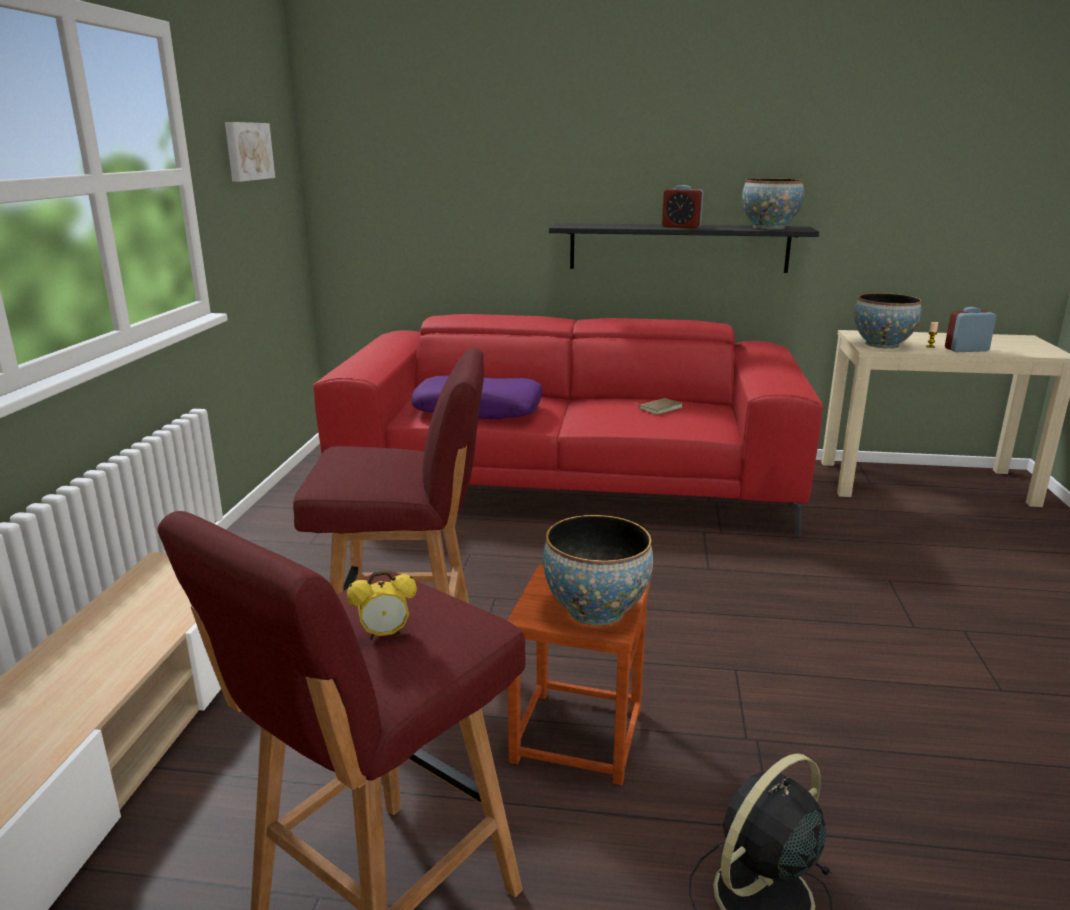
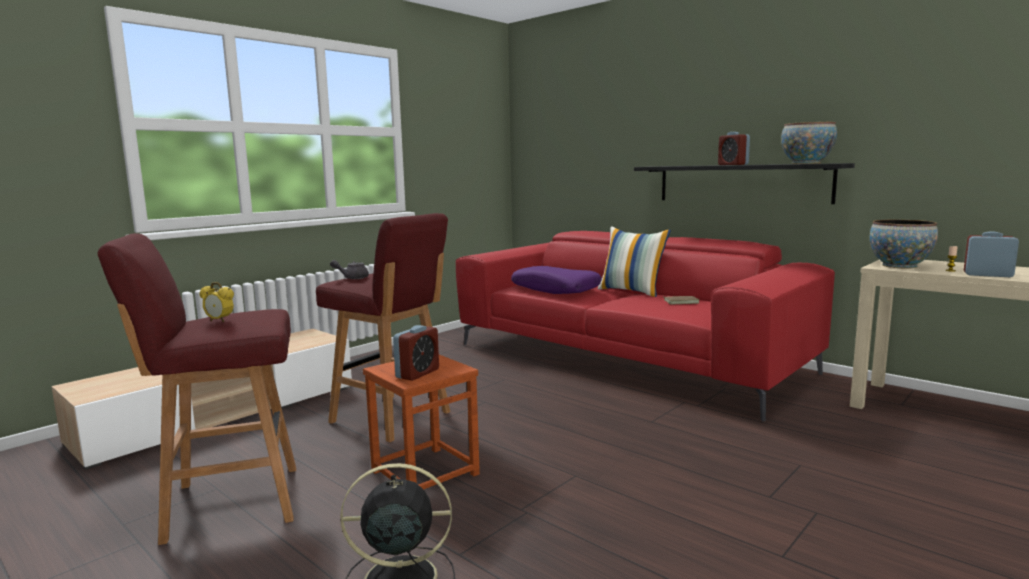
camera: 35 degrees right, 10 degrees down
(247, 151) = (457, 122): picture -> none
(342, 471) = (352, 278): none -> grey teapot
(572, 398) = (632, 291): none -> pillow
(596, 610) = (417, 373): bowl -> alarm clock

